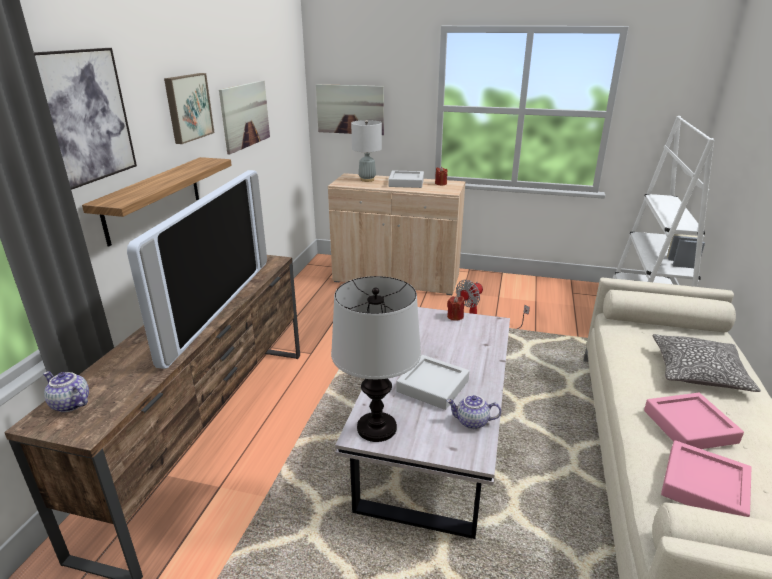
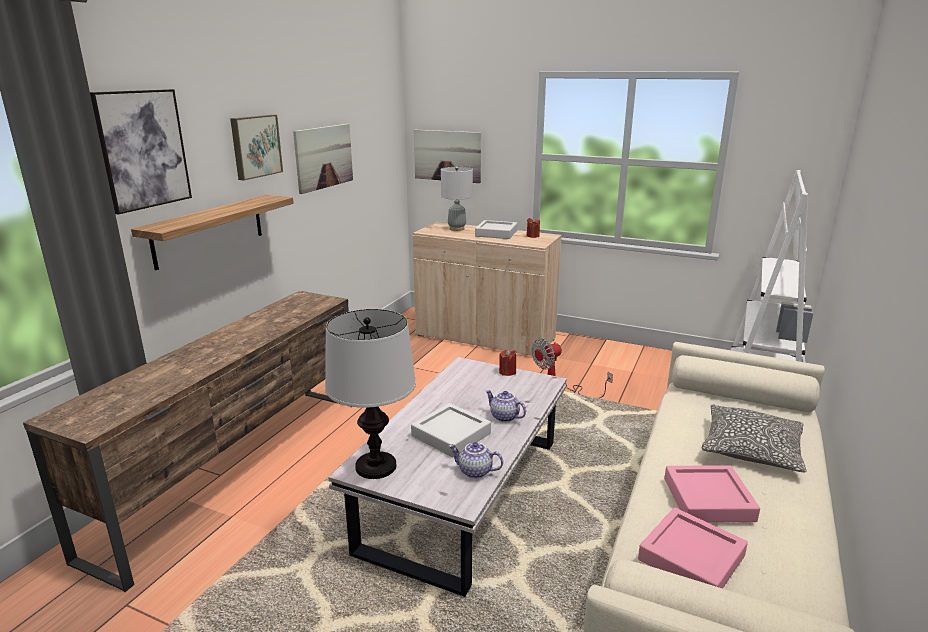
camera: 10 degrees right, 5 degrees down
(69, 404) = (85, 406): teapot -> teapot (504, 417)
(214, 306) = (251, 337): television -> none

